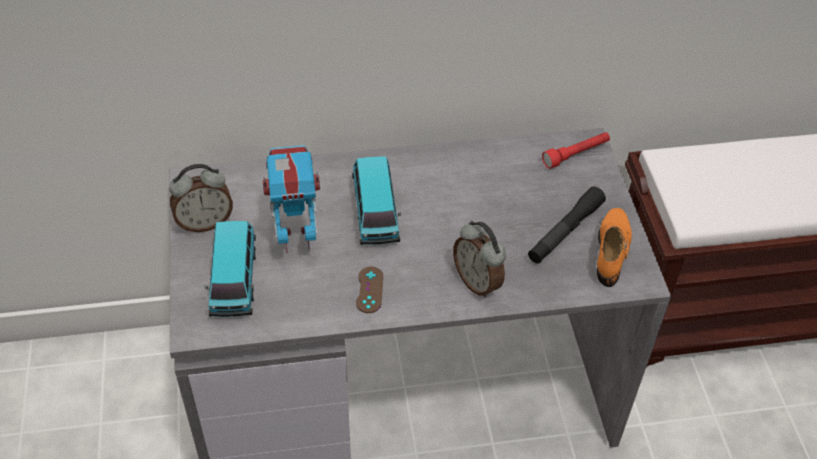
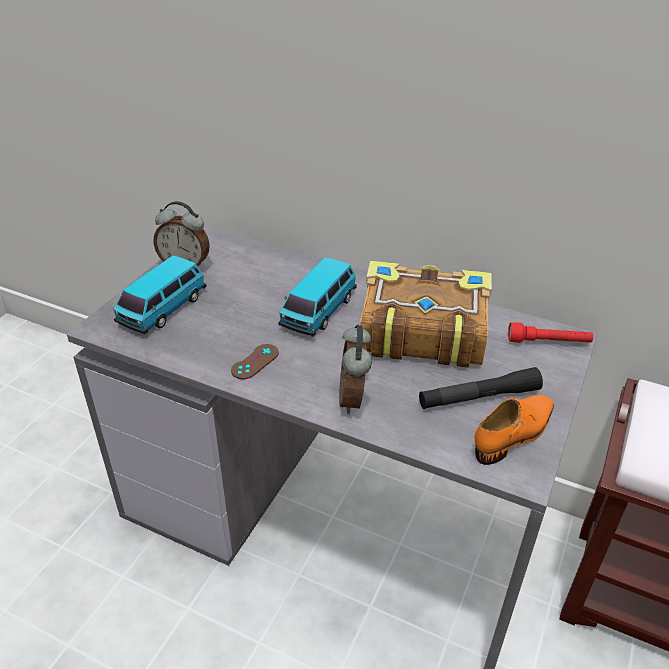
camera: 35 degrees right, 10 degrees down
(296, 239) = (237, 303): toy robot -> none
(473, 190) = (421, 329): none -> book

